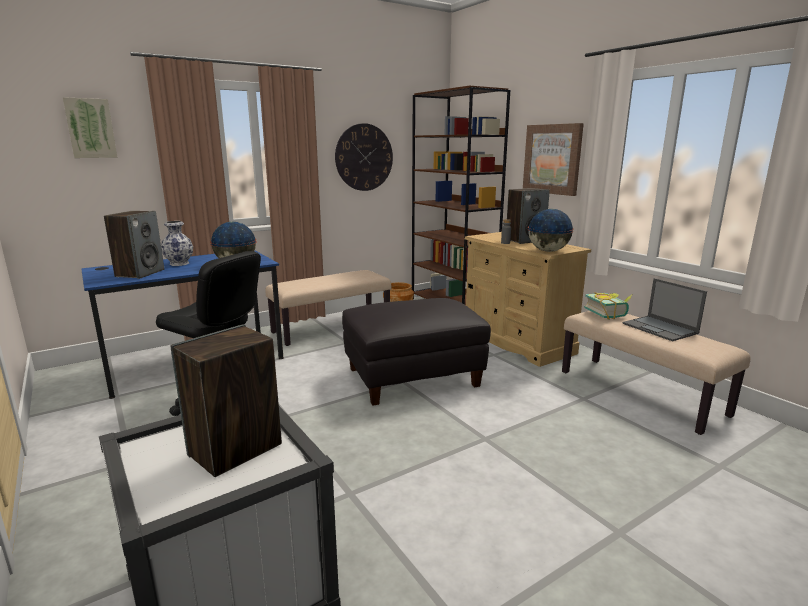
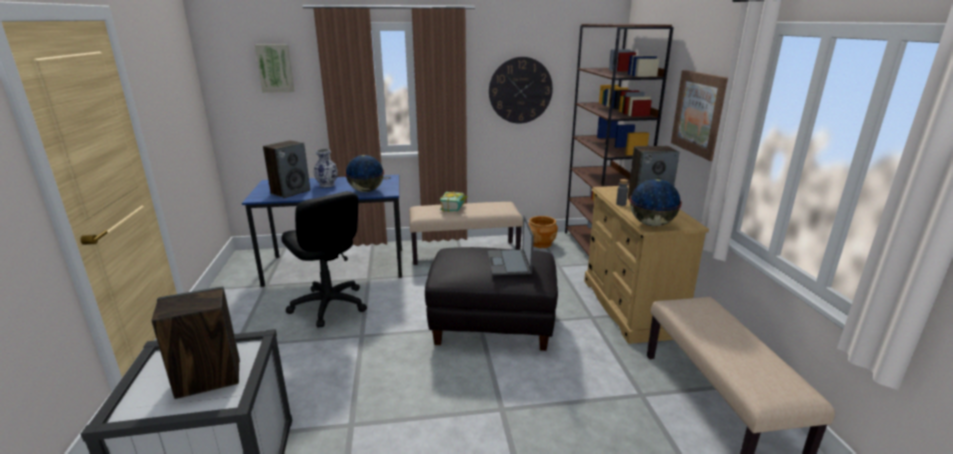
camera: 25 degrees right, 5 degrees up
(608, 313) = (702, 308): book -> book (455, 208)
(660, 328) = (743, 344): laptop -> laptop (509, 262)

